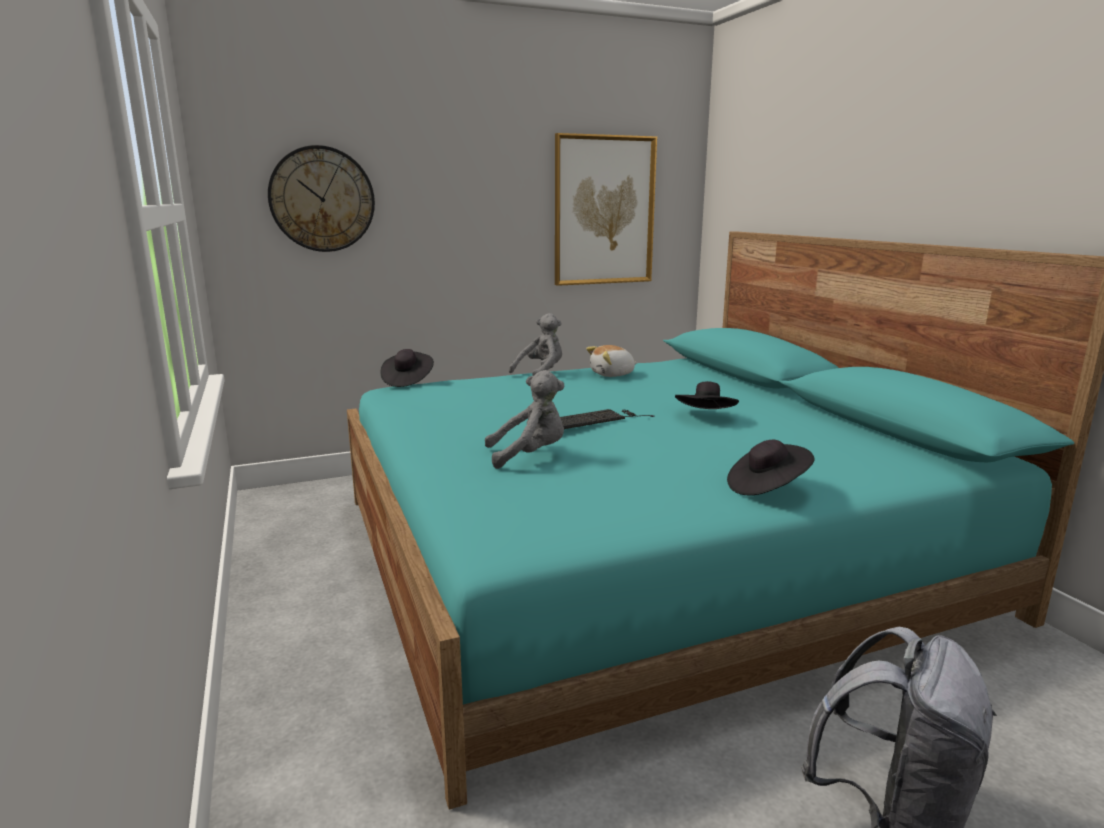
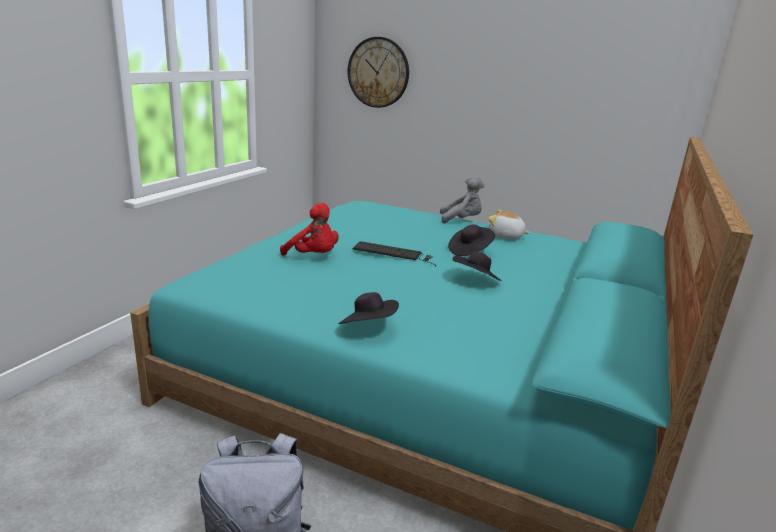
camera: 45 degrees right, 5 degrees up
(407, 381) = (374, 200): black hat -> black hat (470, 251)
(529, 455) = (313, 256): grey plush toy -> red plush toy
(604, 211) = (590, 102): picture -> none

